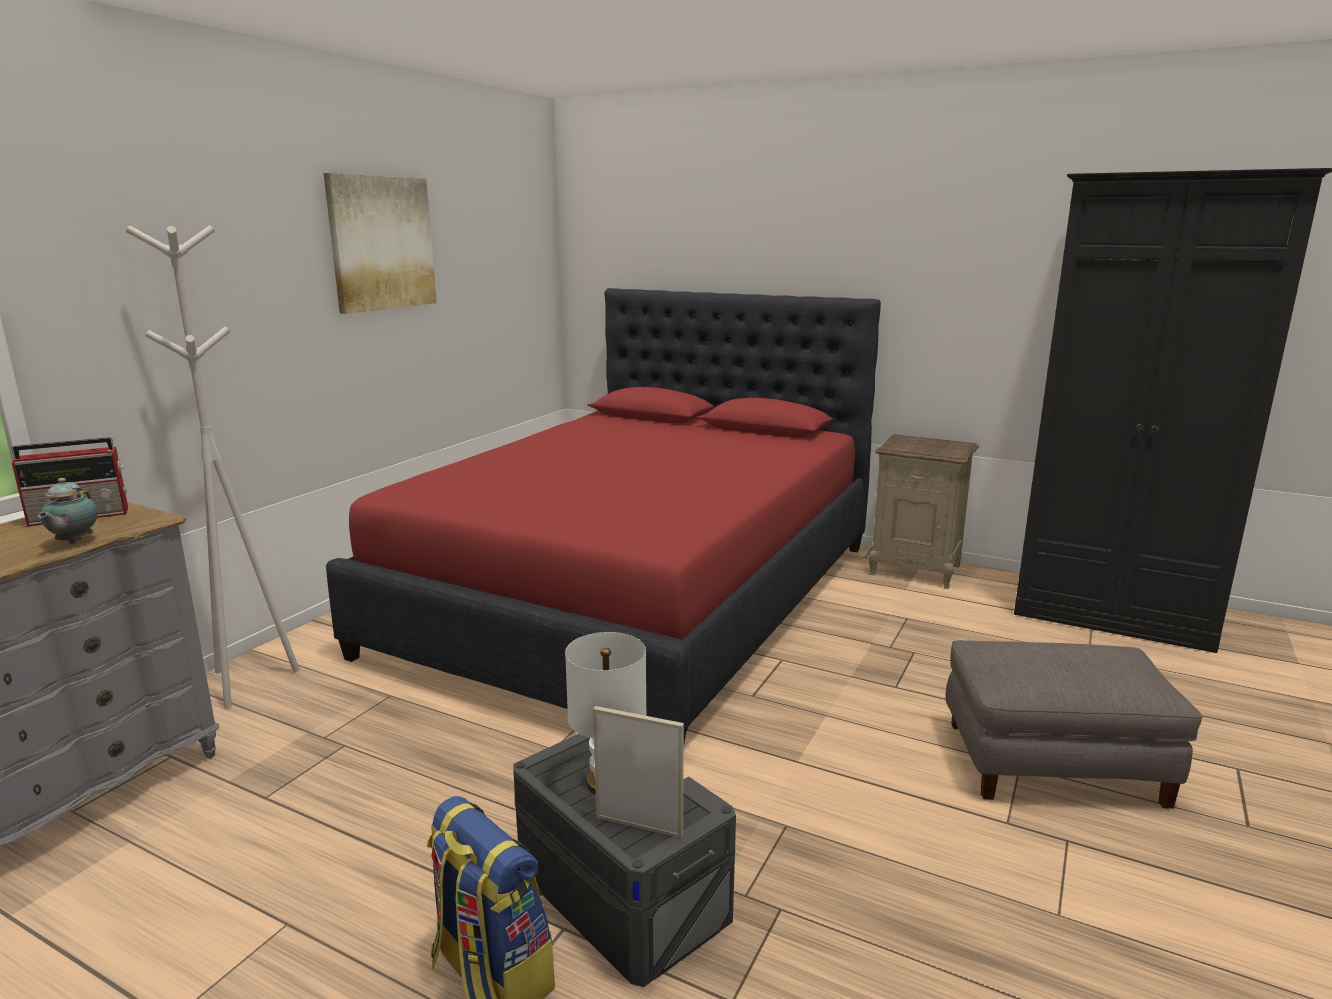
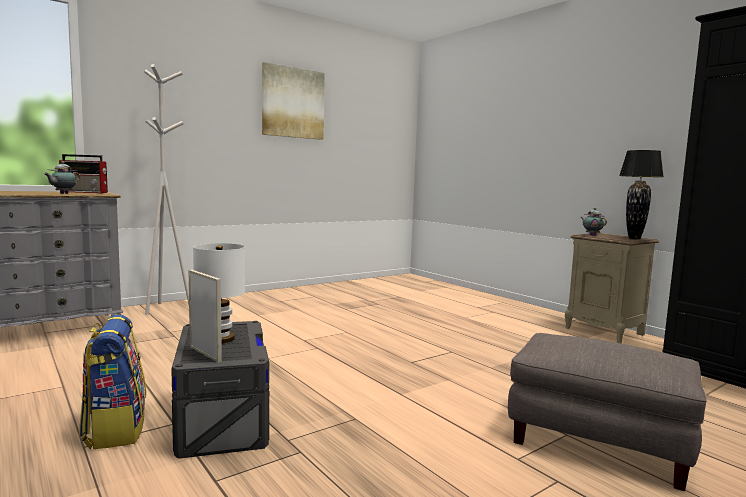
camera: 25 degrees right, 10 degrees down
(639, 596) = (397, 313): red bed -> none
(900, 446) = (591, 235): none -> teapot
(955, 448) = (634, 238): none -> black table lamp

